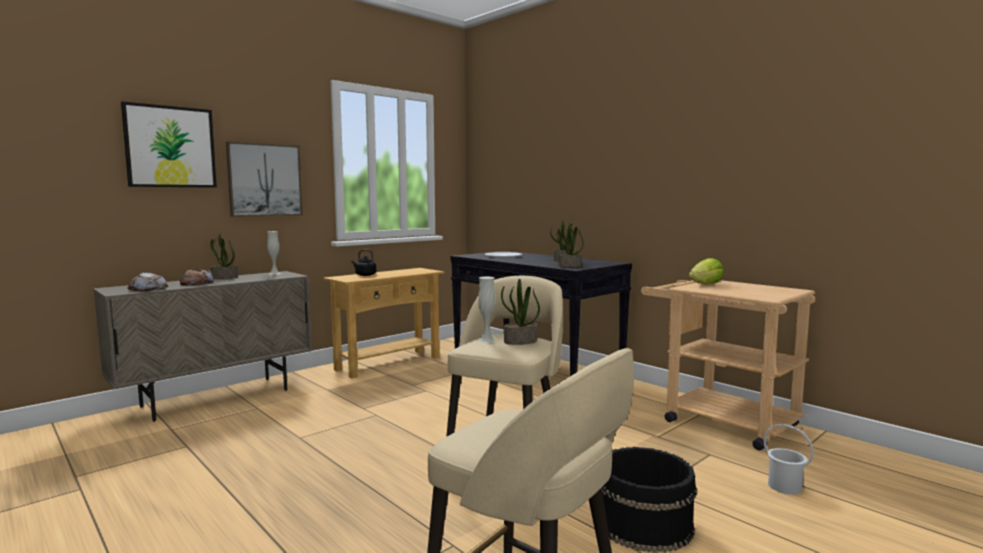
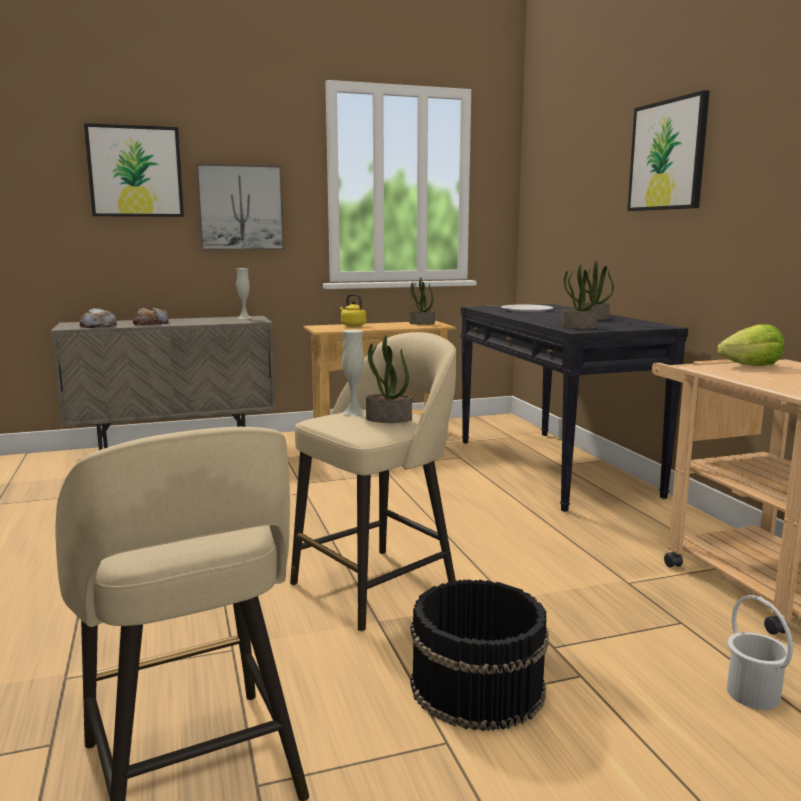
camera: 25 degrees right, 5 degrees up
(224, 278) = (187, 319): potted plant -> potted plant (421, 323)
(364, 275) = (352, 325): black kettle -> yellow kettle
(604, 150) = (668, 155): none -> picture

